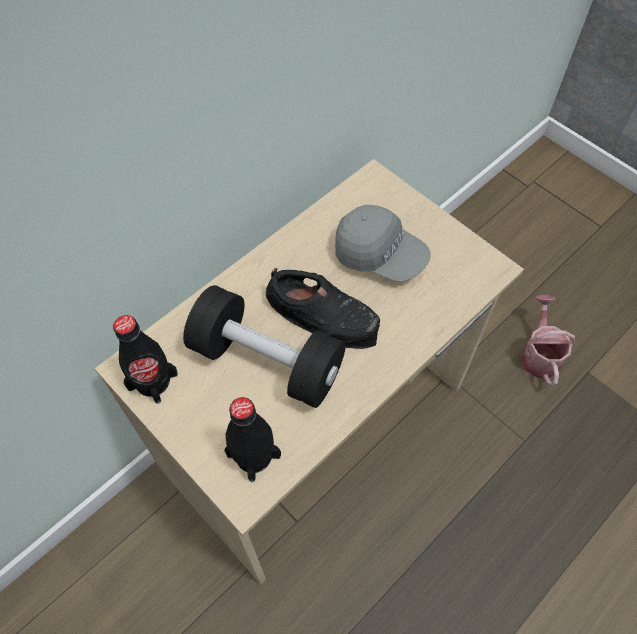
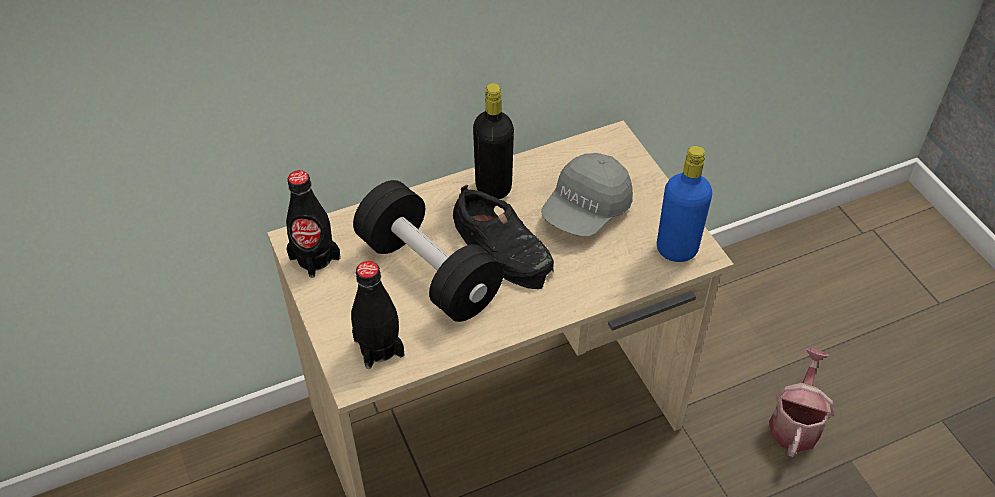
camera: 20 degrees right, 10 degrees down
(289, 257) = (493, 187): none -> black bottle
(379, 255) = (586, 210): grey cap -> grey cap turned 75 degrees clockwise
(472, 270) = (676, 249): none -> blue bottle

